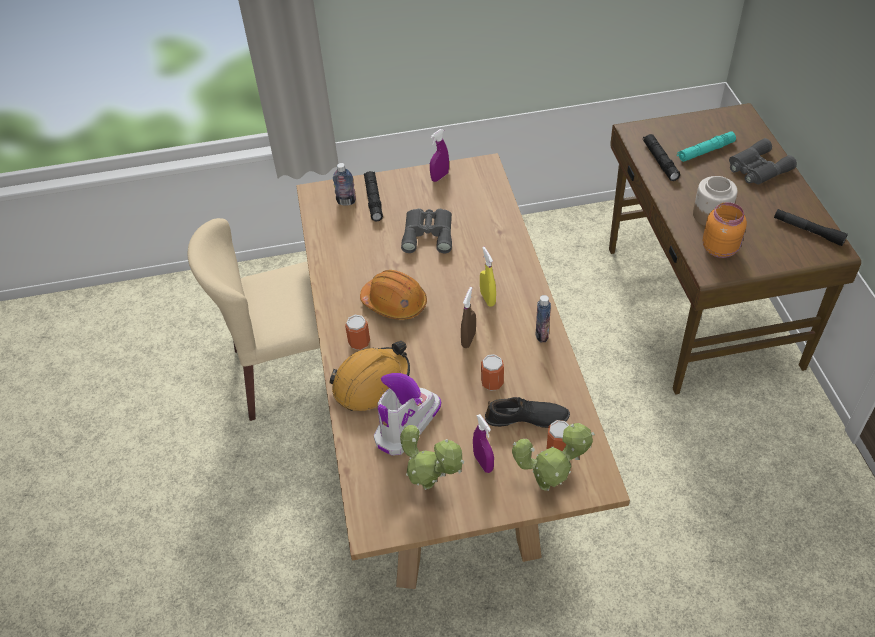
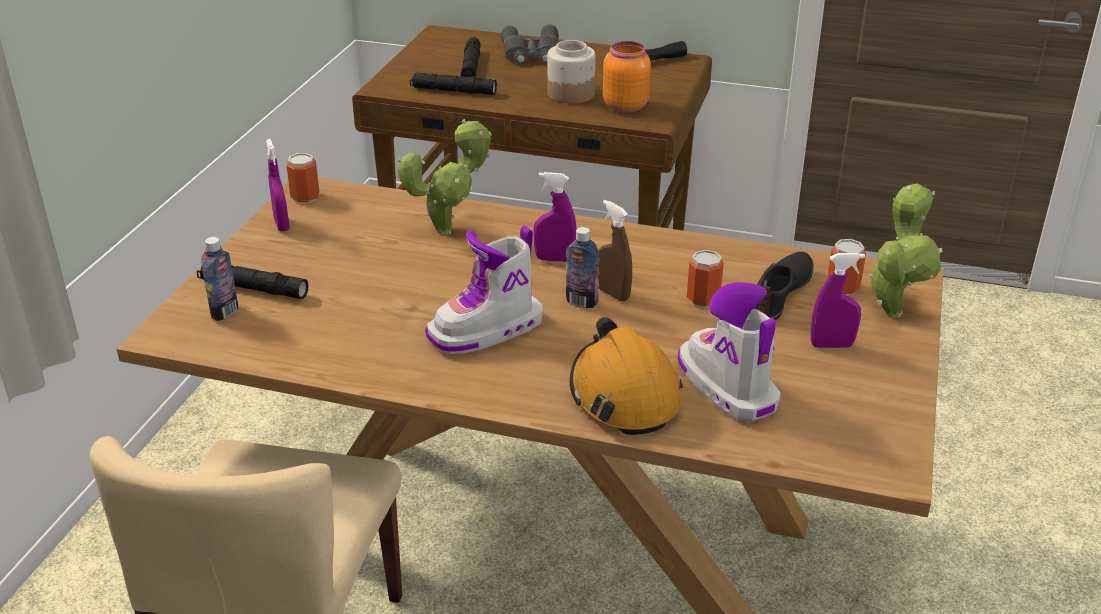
camera: 65 degrees left, 15 degrees down
(359, 343) = (535, 383): can -> can (305, 197)
(394, 303) = (487, 331): orange hard hat -> boot
(428, 233) = (382, 265): grey binoculars -> none
(431, 486) = (846, 396): potted plant -> potted plant (449, 229)
(487, 299) = (554, 259): yellow spray bottle -> purple spray bottle
(542, 335) = (653, 242): bottle -> bottle (581, 302)
(705, 151) = (471, 66): turquoise flashlight -> black flashlight

